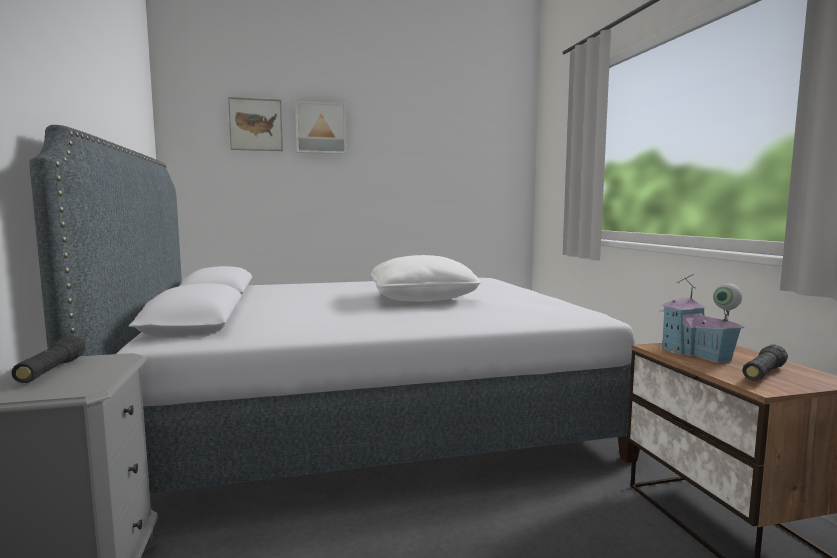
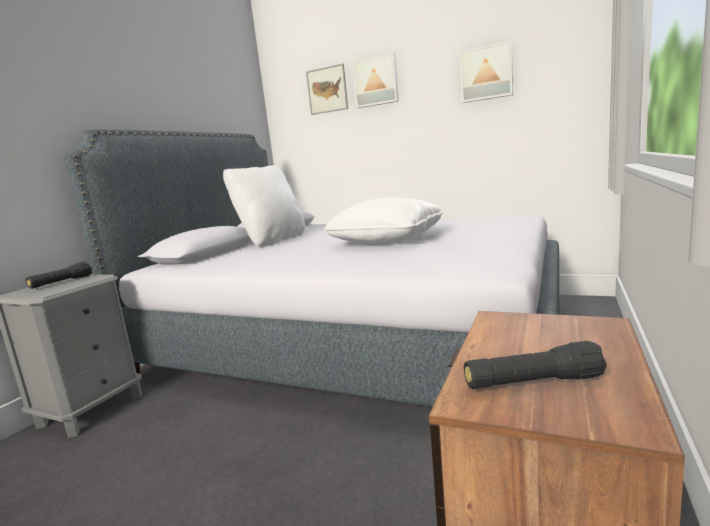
camera: 40 degrees right, 5 degrees up
(255, 303) = (272, 240): none -> white pillow
(434, 144) = (486, 73): none -> picture
(695, 353) = (523, 335): toy house -> none

